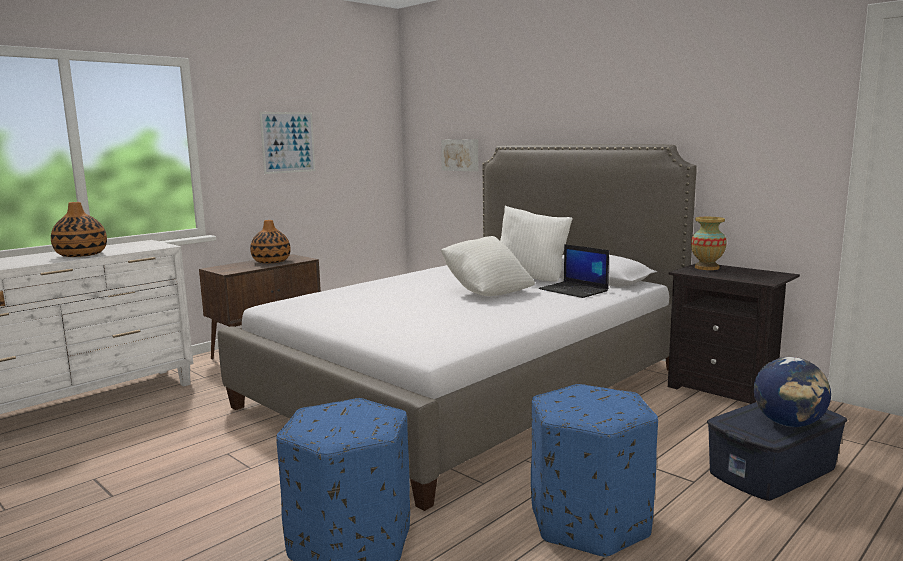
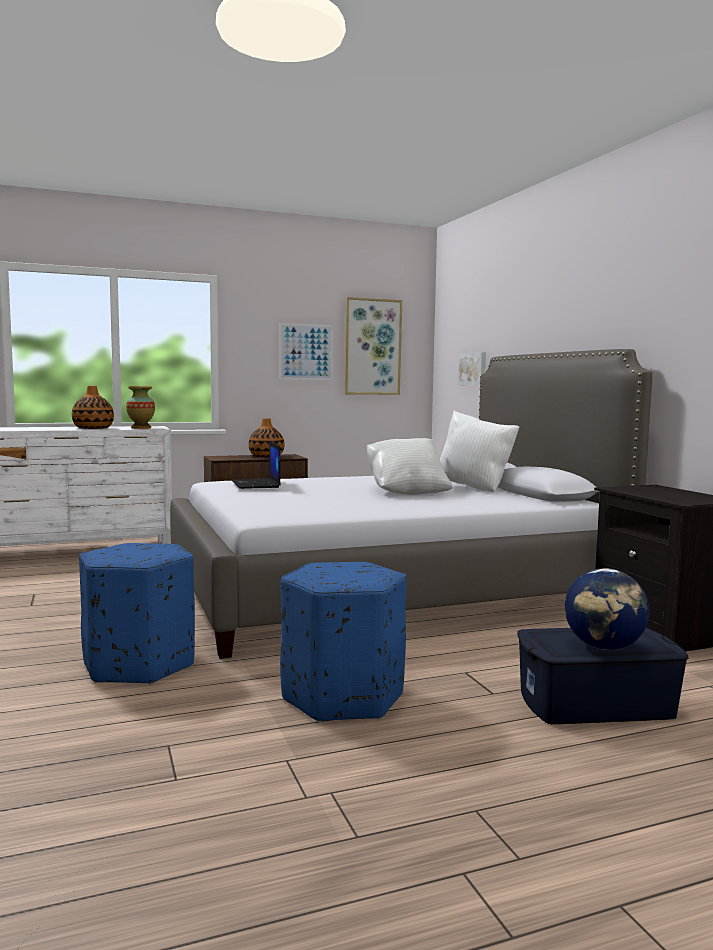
camera: 25 degrees right, 5 degrees down
(349, 134) = (372, 347): none -> picture
(574, 290) = (493, 499): laptop -> laptop (256, 484)
(706, 268) = (648, 488): vase -> vase (141, 428)

